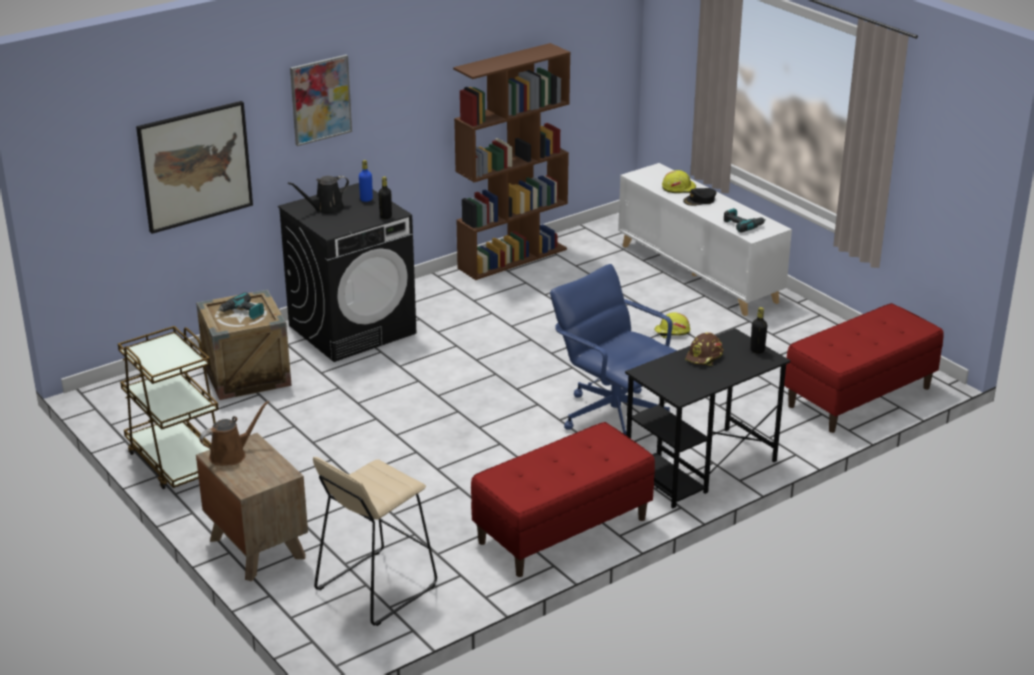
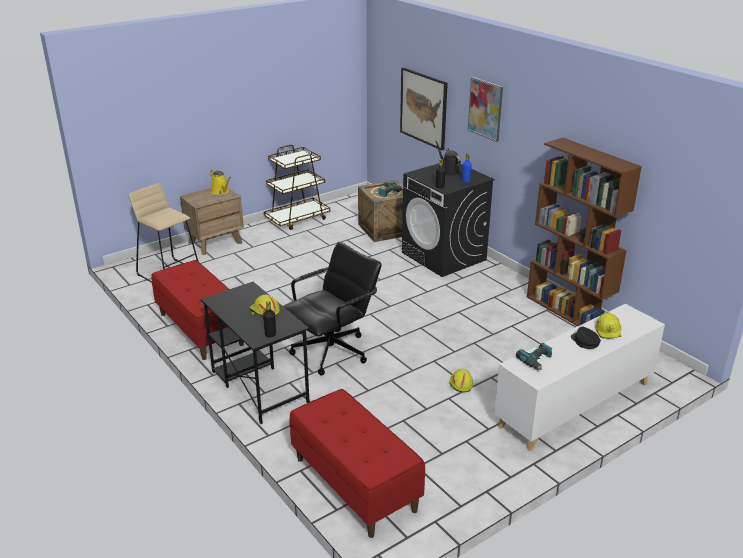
camera: 90 degrees right, 0 degrees up
(231, 454) = (221, 191): brown watering can -> yellow watering can
(614, 416) = (332, 352): blue office chair -> black office chair
(704, 357) = (264, 311): brown hard hat -> yellow hard hat

